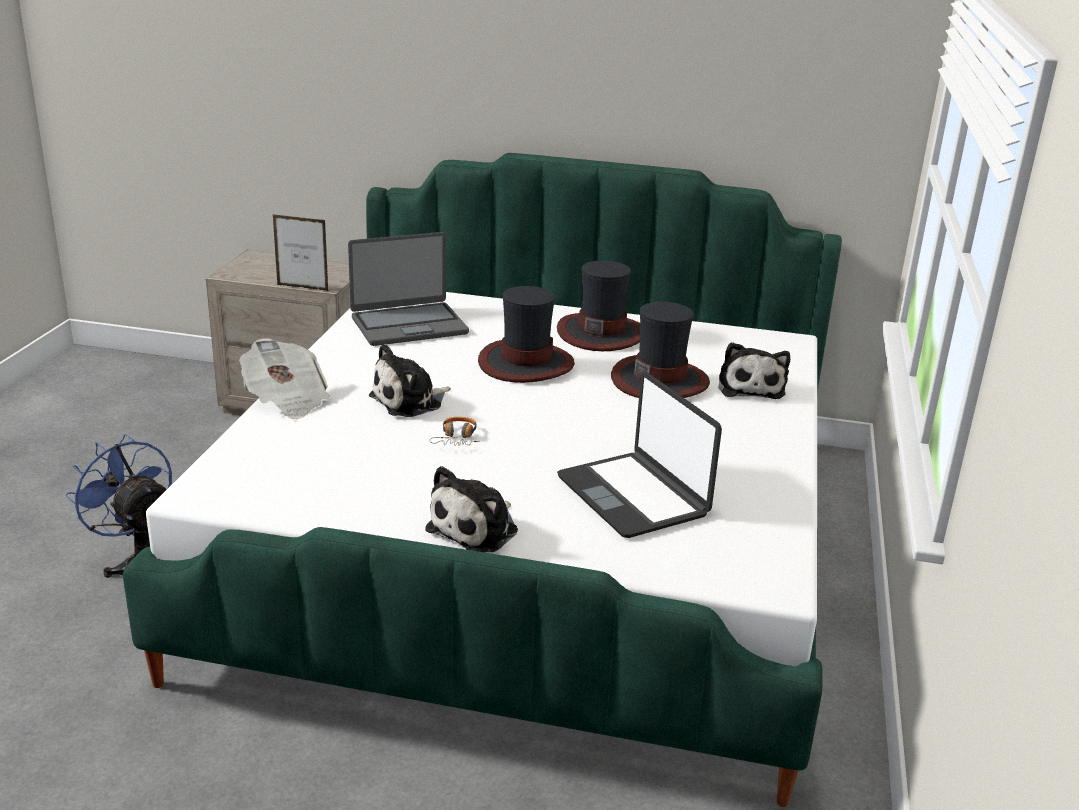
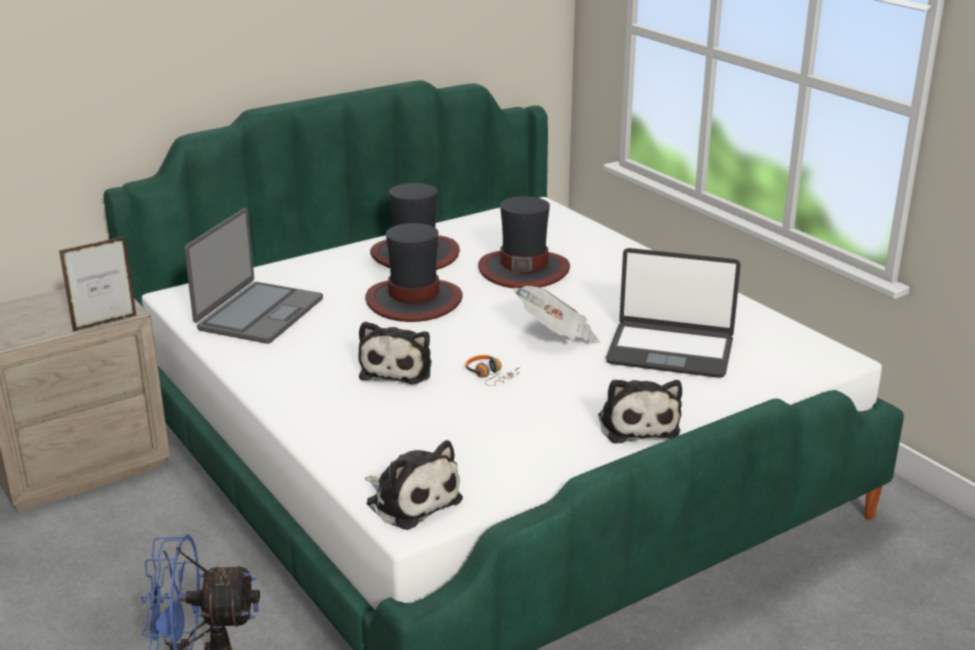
camera: 45 degrees left, 0 degrees up
(286, 400) = (302, 418): newspaper -> newspaper (557, 335)
(750, 387) = (582, 248): plush toy -> plush toy (411, 500)

